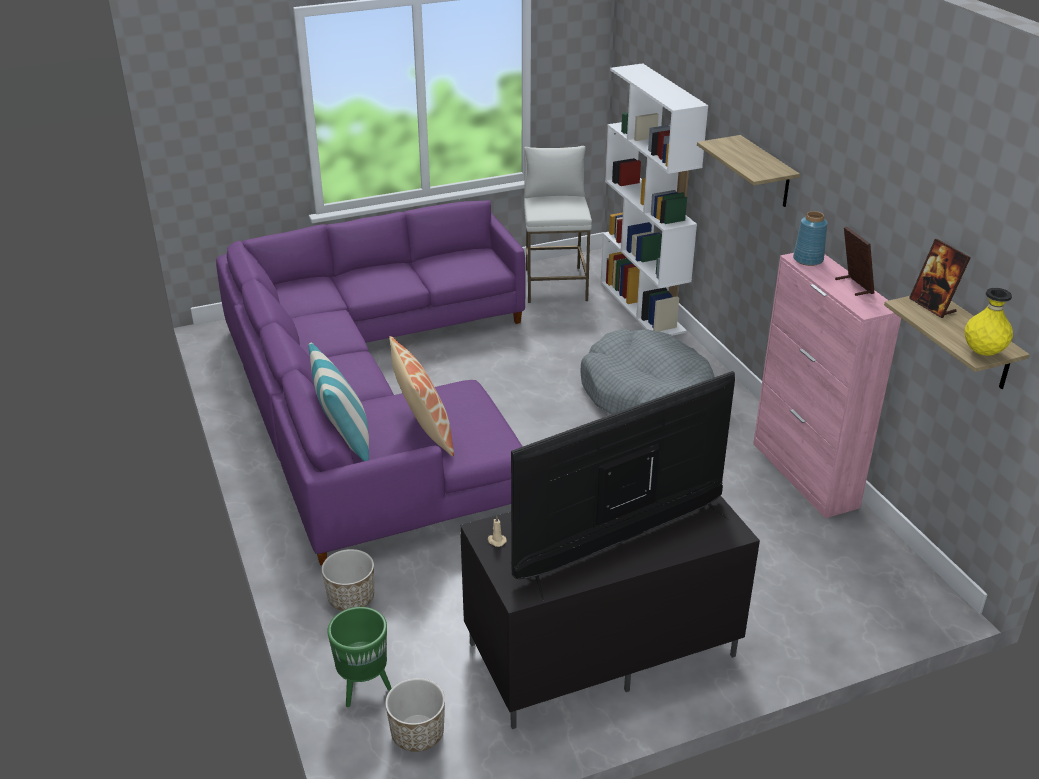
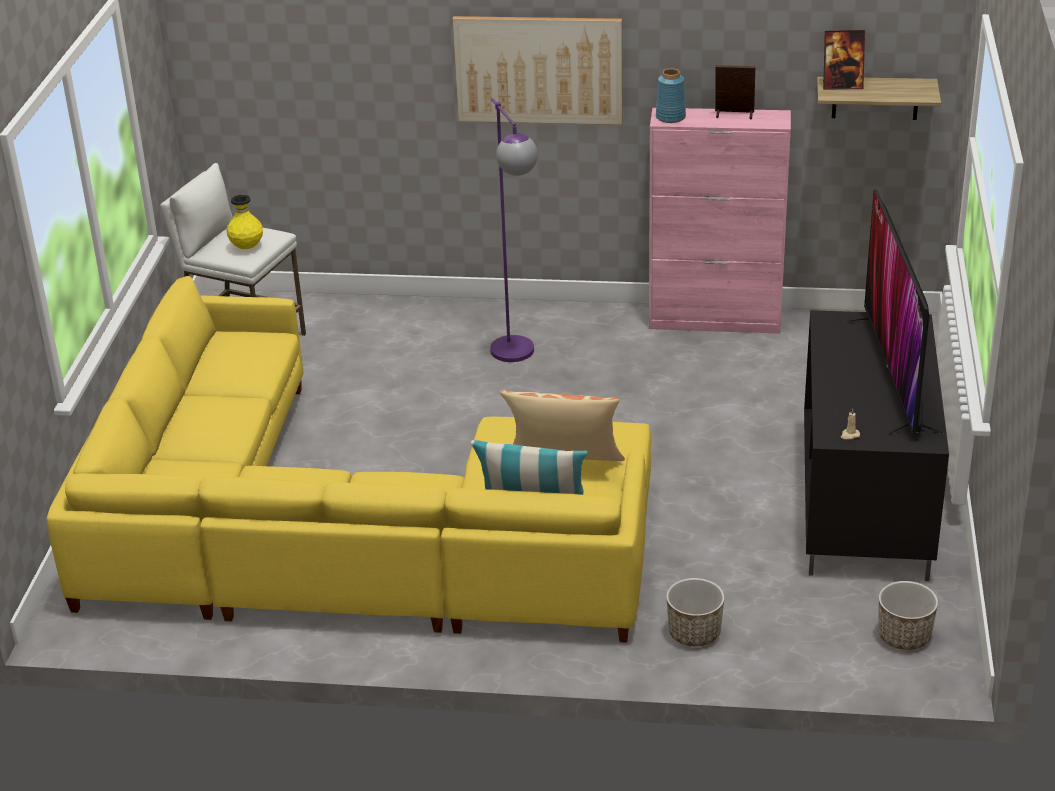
camera: 60 degrees left, 0 degrees up
(363, 688) = (828, 655): green planter -> none
(372, 395) = (343, 532): purple sofa -> yellow sofa
(643, 306) = (355, 305): white bookcase -> none
(646, 395) = (518, 358): grey dog bed -> purple floor lamp
(766, 172) = (539, 69): shelf -> picture
(983, 352) = (923, 92): yellow vase -> yellow vase (246, 247)

